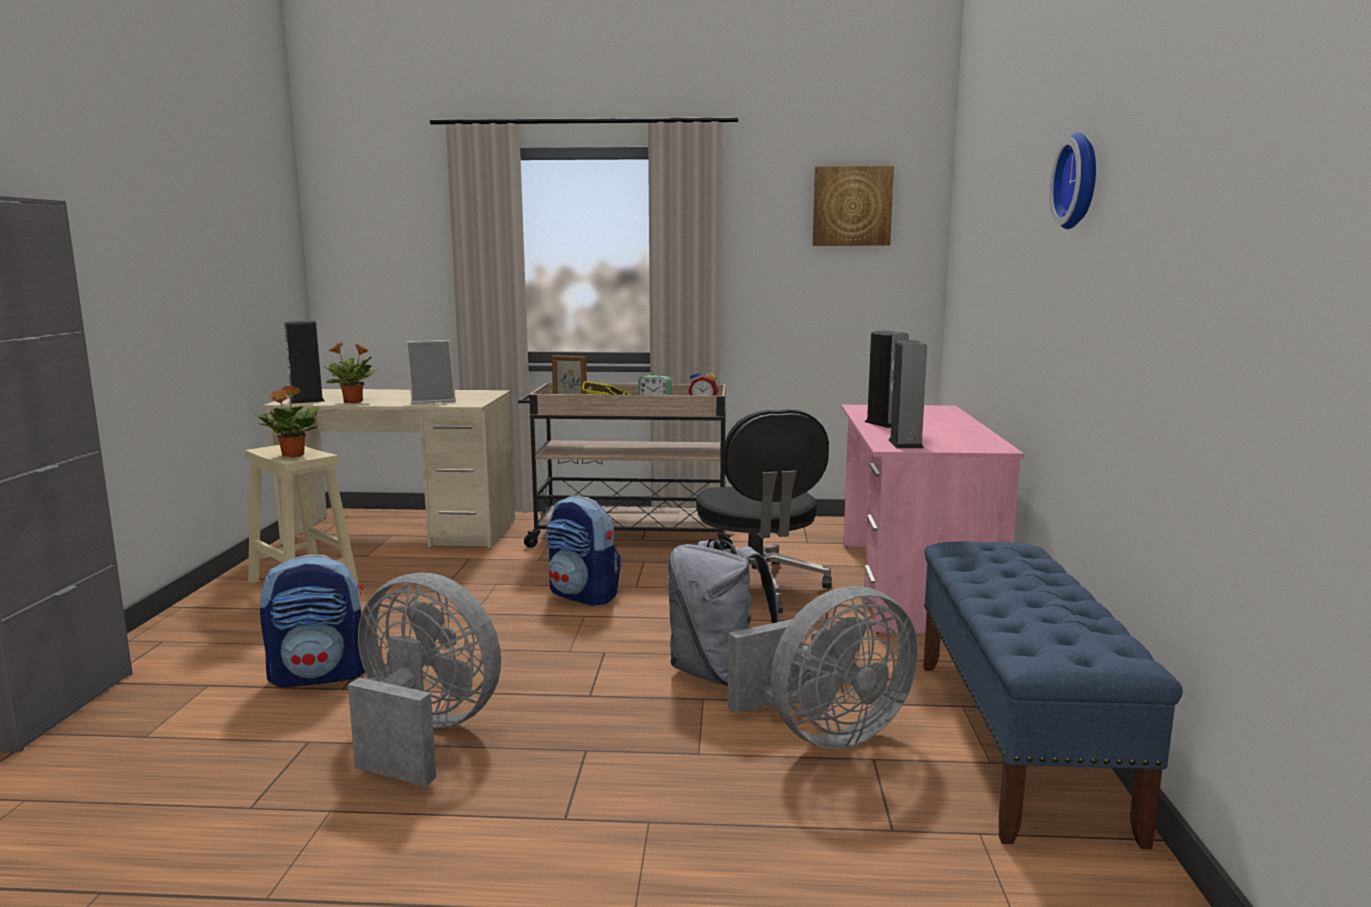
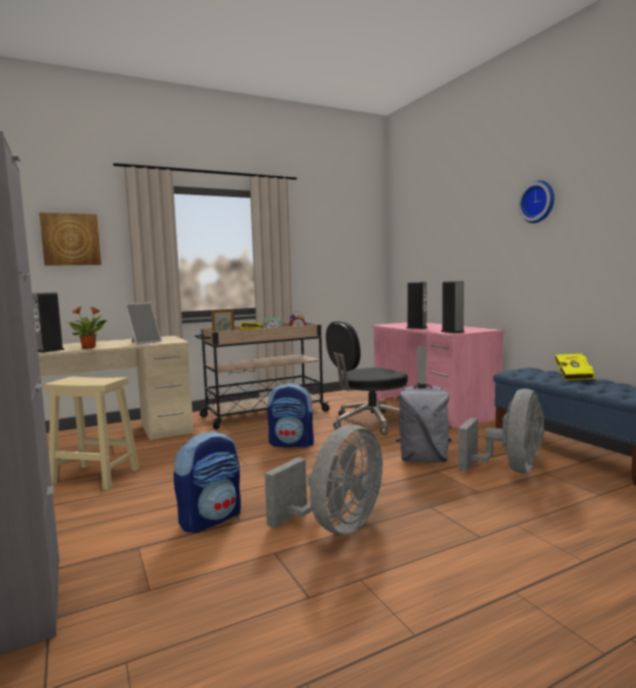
camera: 30 degrees left, 5 degrees down
(292, 455) = (94, 381): potted plant -> none
(424, 734) = (336, 526): grey fan -> grey fan turned 135 degrees clockwise
(757, 587) = (369, 422): black office chair -> black office chair turned 105 degrees clockwise
(852, 206) = (346, 227): picture -> picture (71, 239)
(1037, 583) = (573, 376): none -> yellow book

